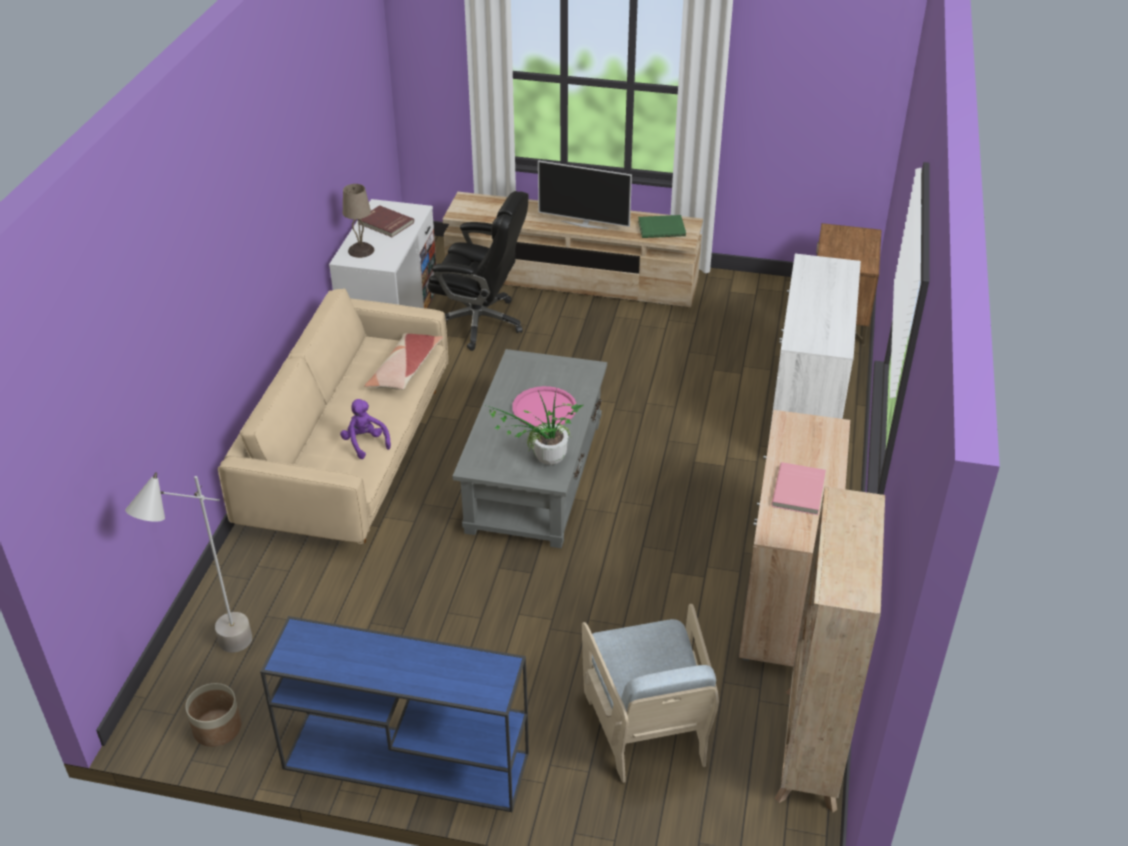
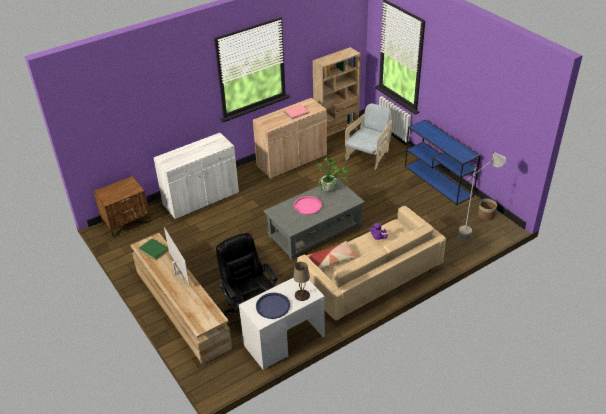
camera: 135 degrees left, 0 degrees up
(385, 223) = (273, 306): red book -> blue tray

